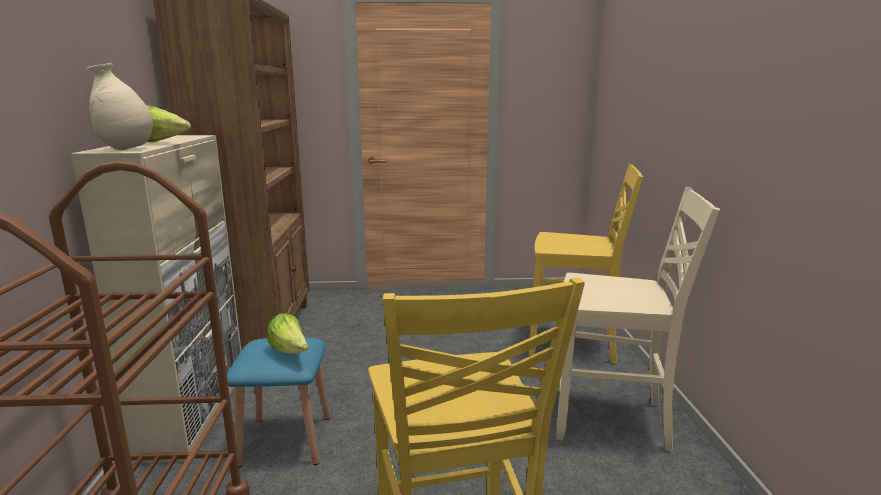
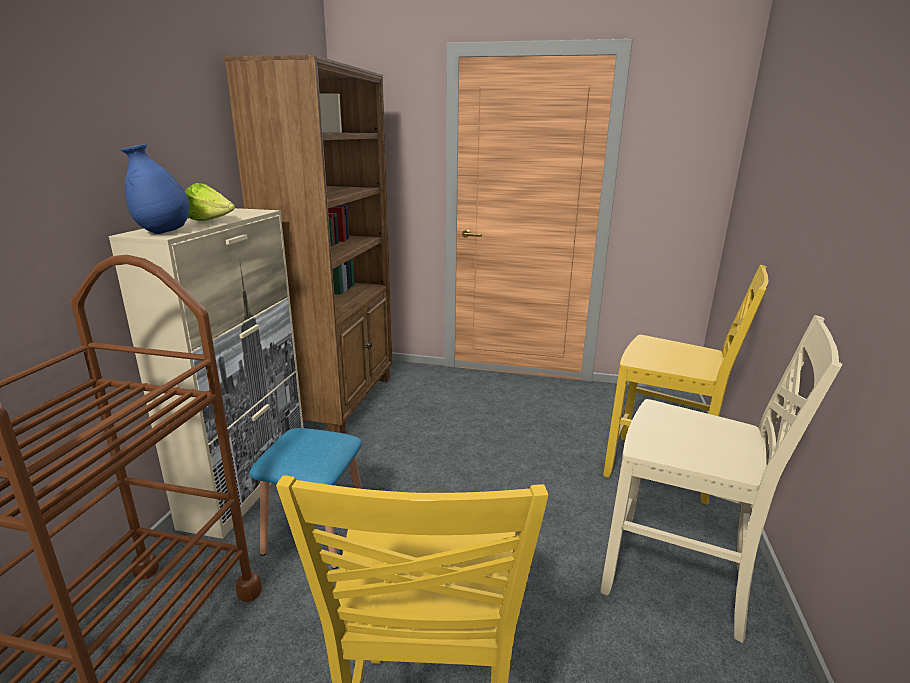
camera: 15 degrees right, 5 degrees up
(127, 149) = (163, 232): beige vase -> blue vase
(290, 351) = (317, 450): lettuce -> none

